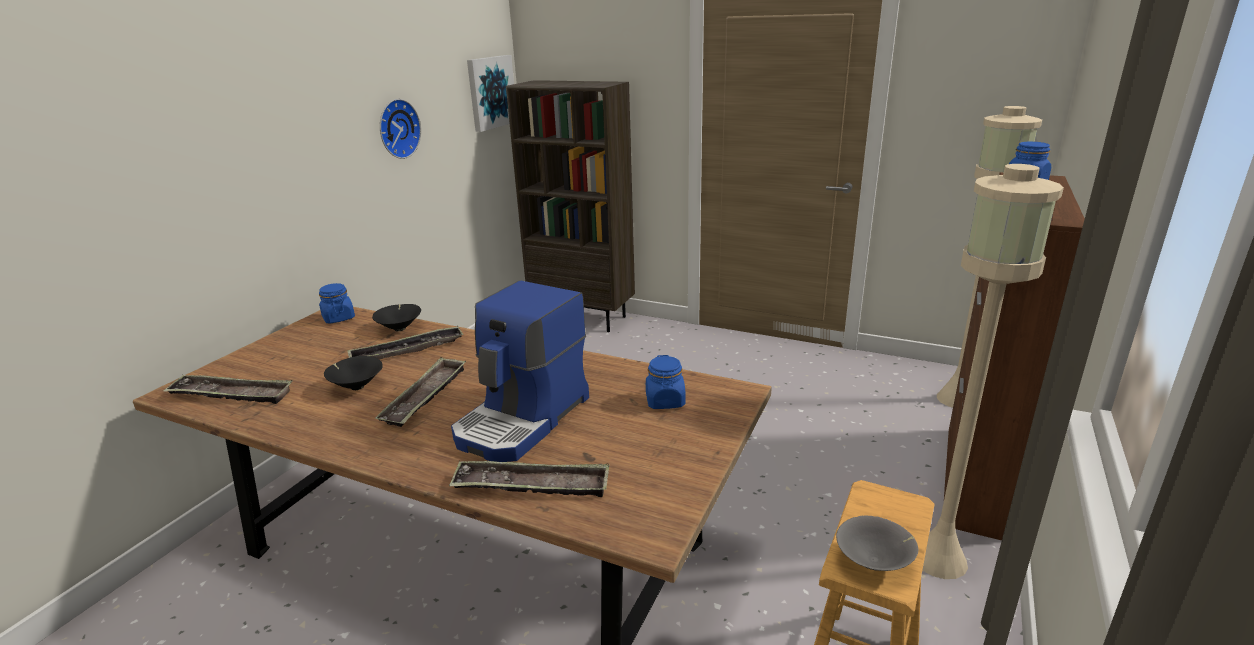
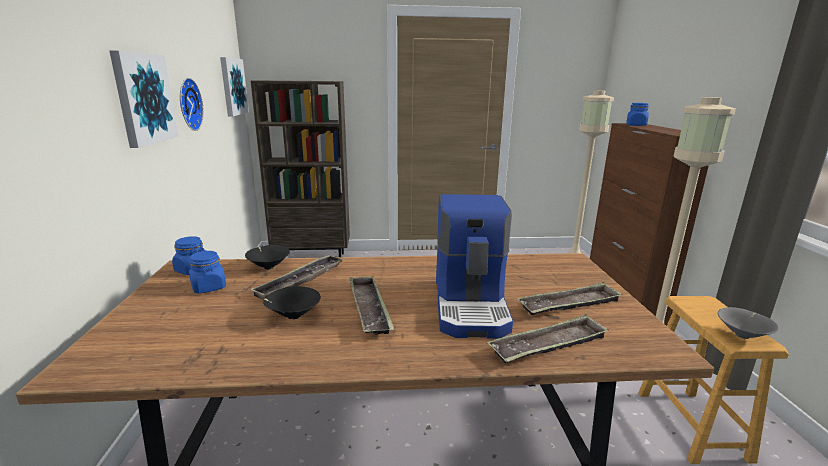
camera: 30 degrees left, 5 degrees down
(231, 395) = (158, 354): tray -> tray (569, 305)
(323, 133) = (144, 98): none -> picture
(665, 401) = (542, 273): blue jar -> blue jar (209, 287)

